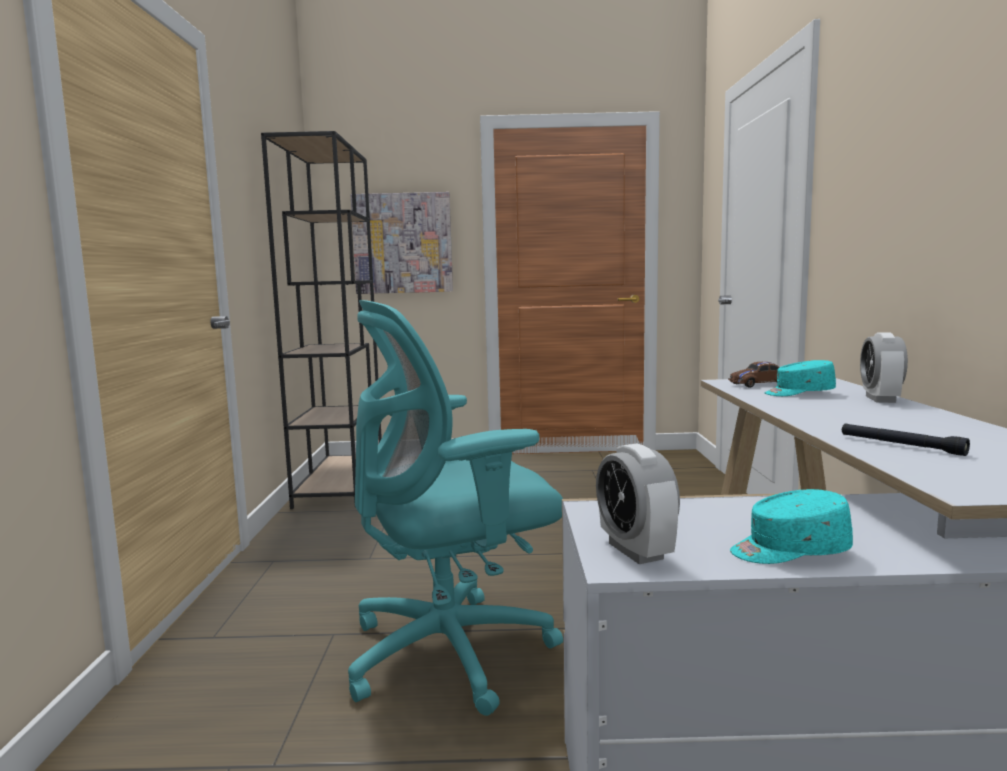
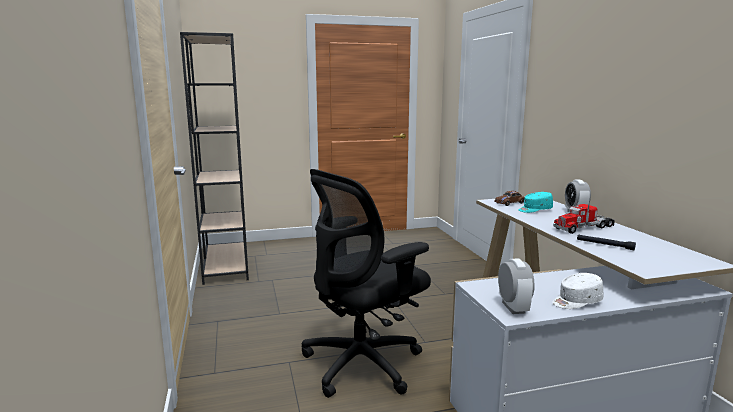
camera: 15 degrees left, 5 degrees up
(402, 243) = (253, 98): picture -> none
(460, 646) = (366, 360): turquoise office chair -> black office chair
(635, 551) = (513, 307): alarm clock -> alarm clock turned 150 degrees counterclockwise
(789, 551) = (576, 301): turquoise cap -> white cap
(877, 419) = (583, 228): none -> toy truck

